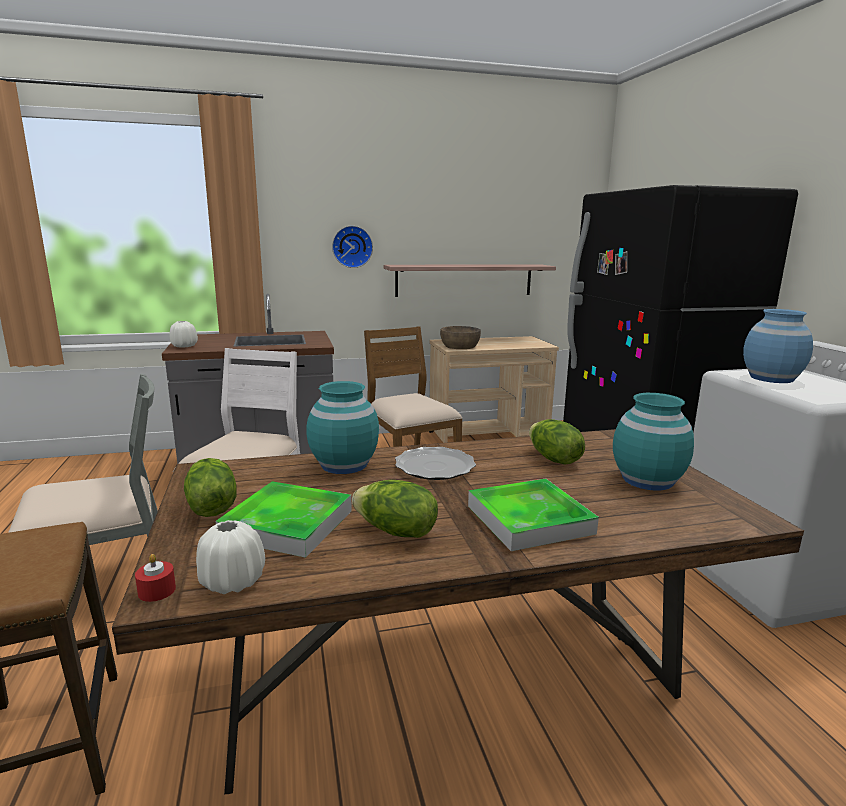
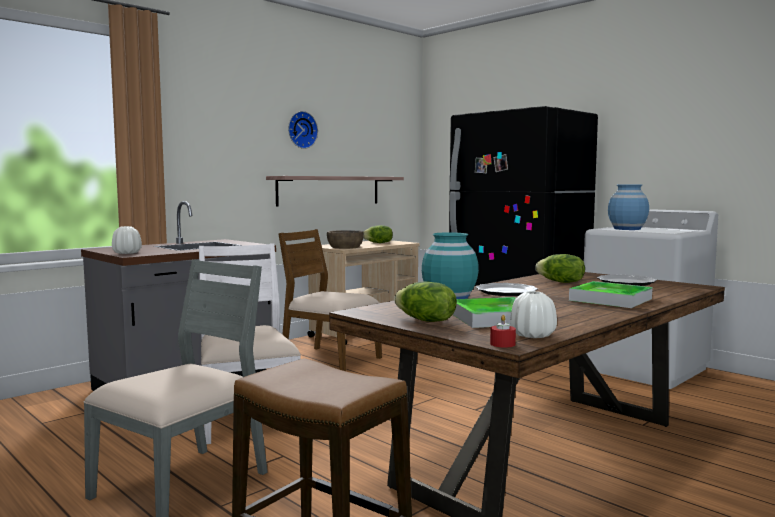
camera: 30 degrees left, 10 degrees down
(352, 246) = (239, 158): wall clock -> wall clock (301, 130)
(395, 531) = (560, 311): lettuce -> lettuce (378, 243)
(647, 480) = (626, 282): turquoise vase -> plate

